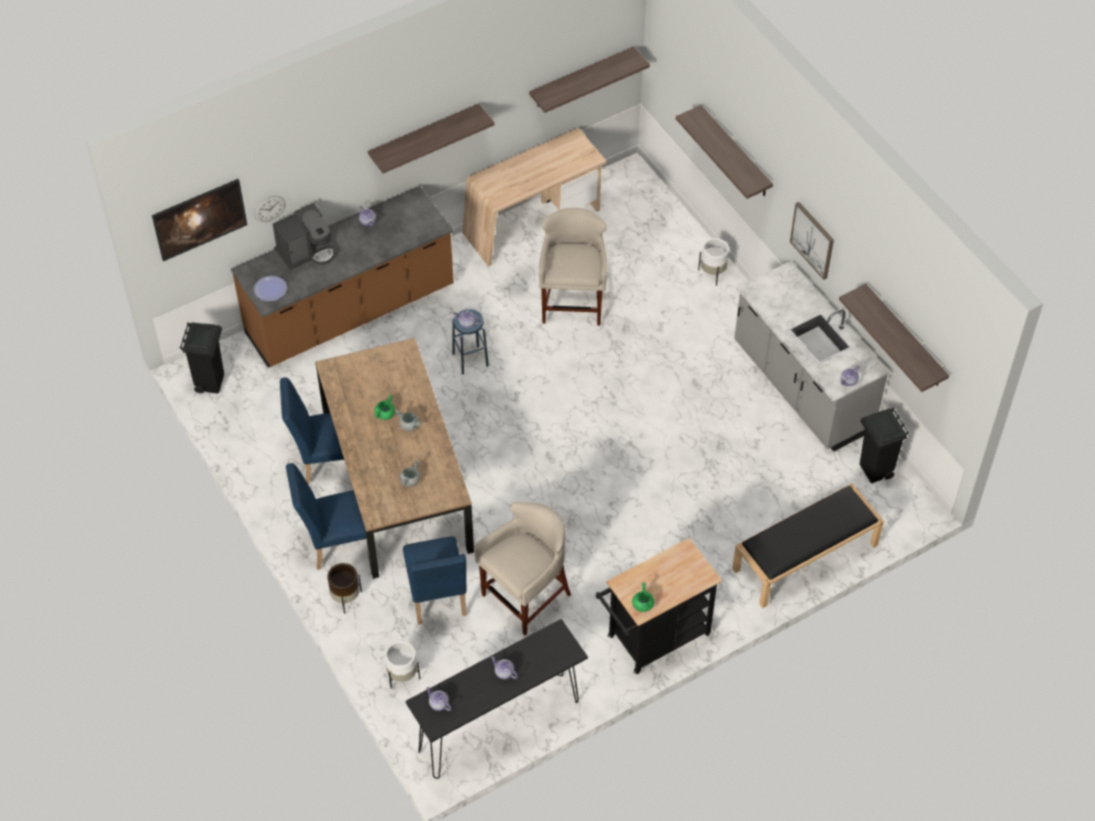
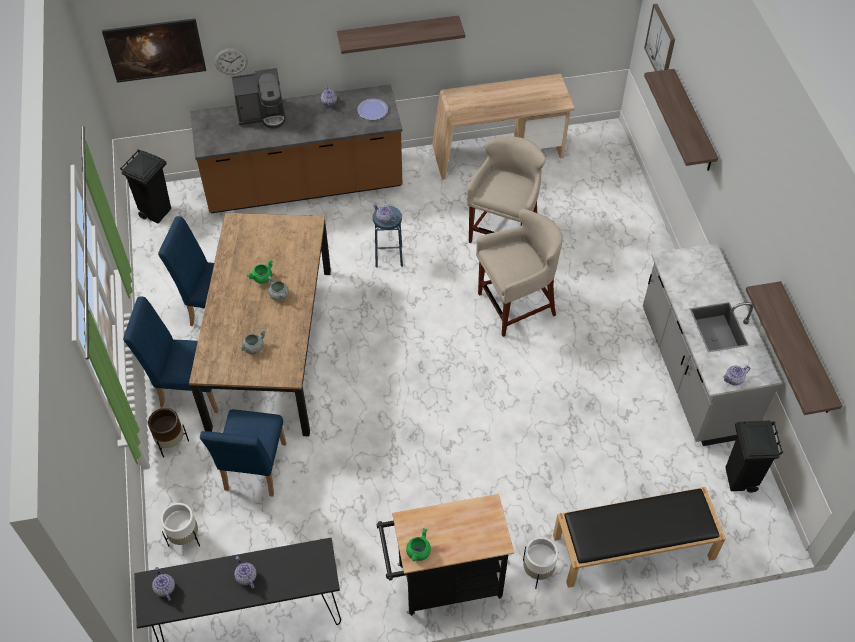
camera: 20 degrees right, 0 degrees up
(270, 289) = (214, 137): plate -> plate (372, 110)
(526, 597) = (337, 497): beige stool -> beige stool (515, 306)
(581, 78) = (570, 21): shelf -> none
(712, 273) = (646, 241): white planter -> white planter (537, 571)
(813, 240) = (741, 224): picture -> picture (661, 43)

